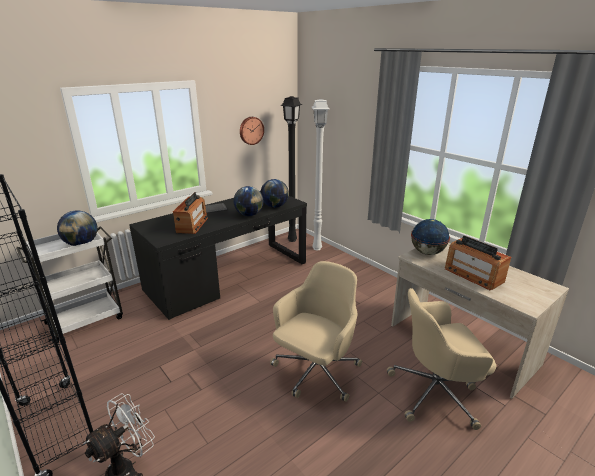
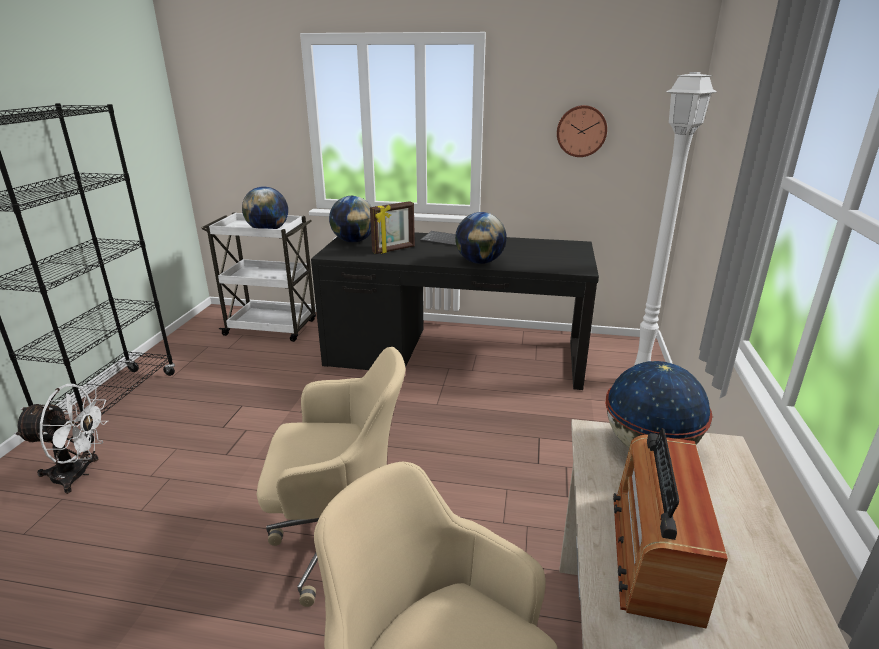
camera: 50 degrees right, 0 degrees up
(192, 225) = (394, 250): radio -> picture frame
(274, 206) = (538, 264): globe -> globe (354, 241)
(293, 240) = (620, 351): black floor lamp -> none

